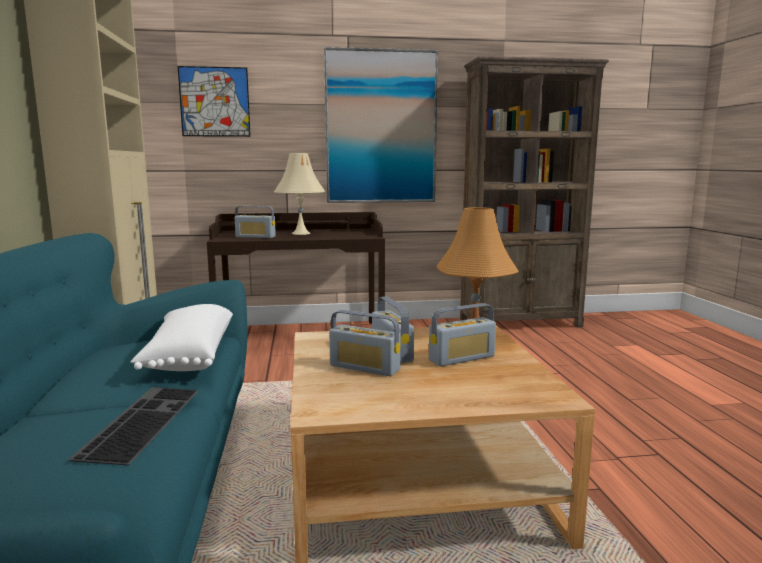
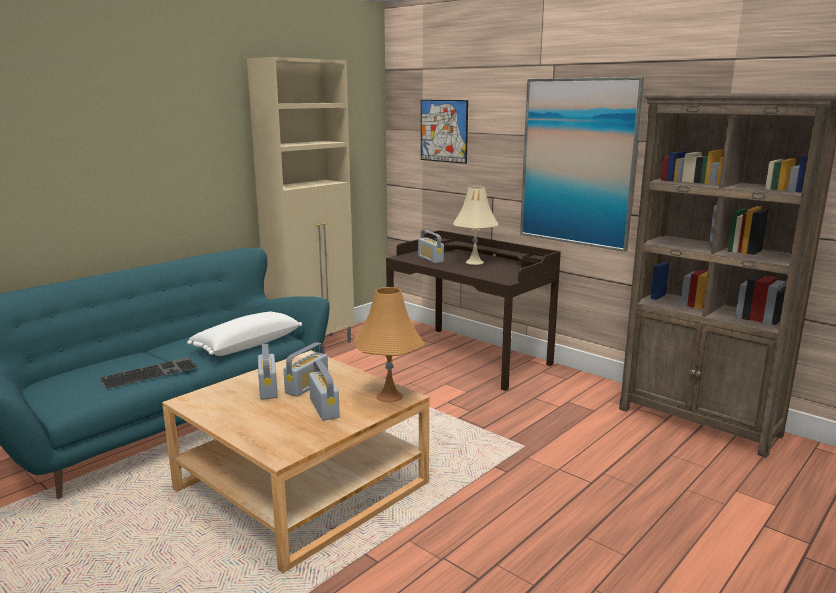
camera: 50 degrees right, 5 degrees up
(462, 358) = (324, 408): radio -> radio turned 135 degrees counterclockwise

